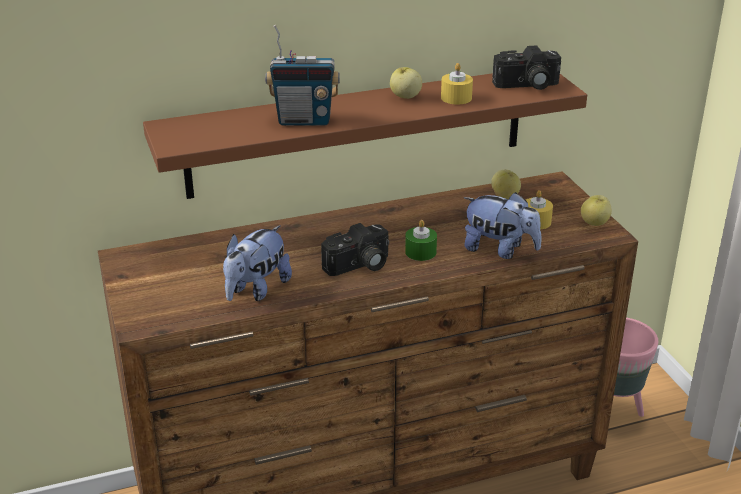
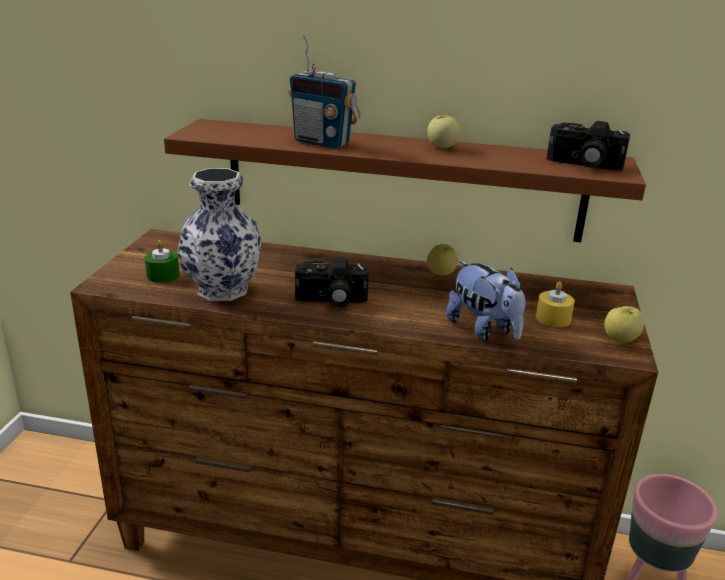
camera: 30 degrees right, 5 degrees down
(256, 290) = (221, 290): plush toy -> vase
(420, 252) = (402, 307): green candle -> green candle (163, 275)
(456, 98) = (492, 157): yellow candle -> none
(505, 196) = (544, 289): apple -> apple (441, 273)

